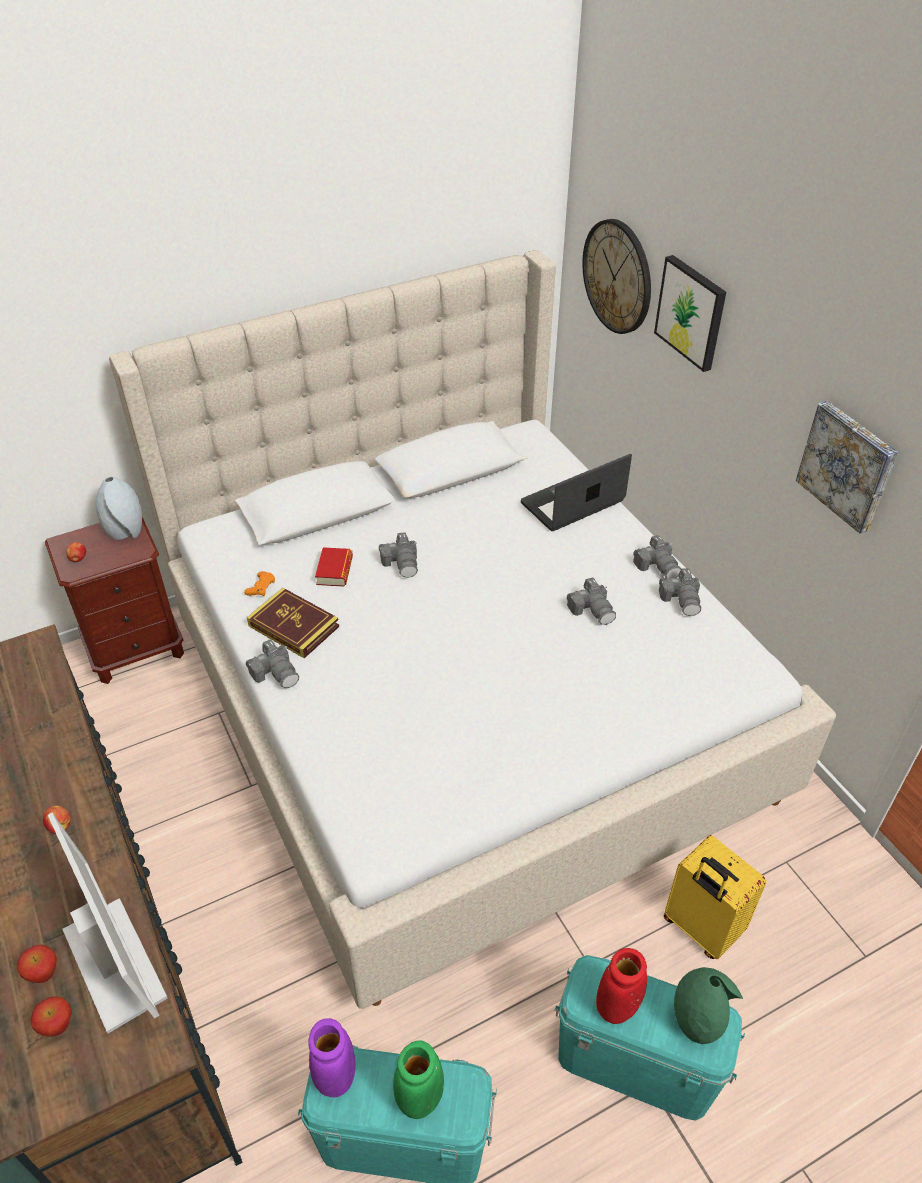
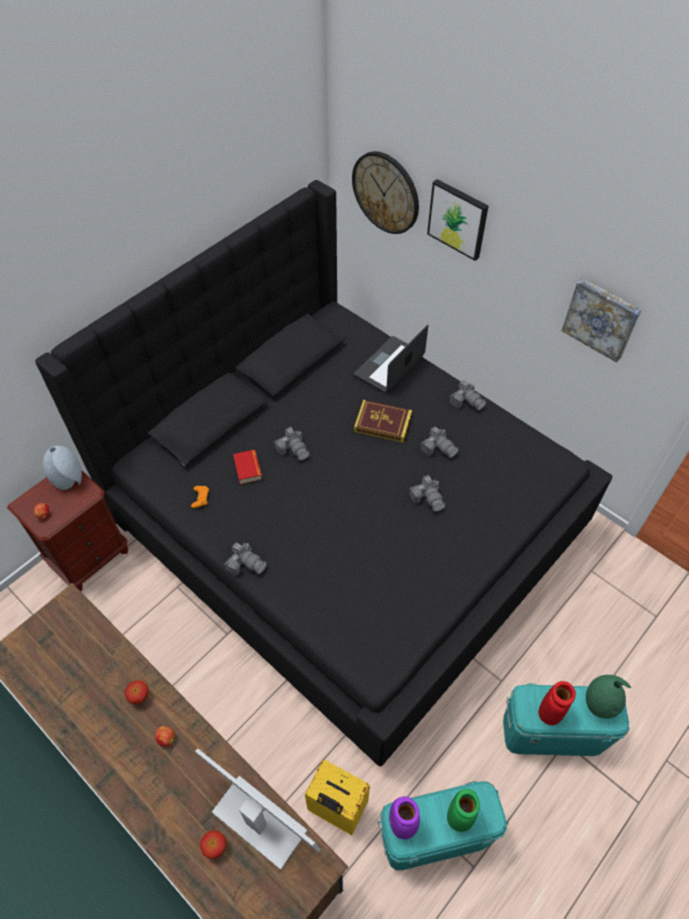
camera: 20 degrees left, 10 degrees up
(58, 1027) = (245, 878): apple -> apple (140, 697)
(294, 626) = (240, 522): book -> book (383, 423)
(462, 699) = (345, 522): beige bed -> black bed
(682, 600) = (492, 423): camera -> camera (428, 498)
(700, 928) = (557, 632): yellow suitcase -> yellow suitcase (336, 809)

